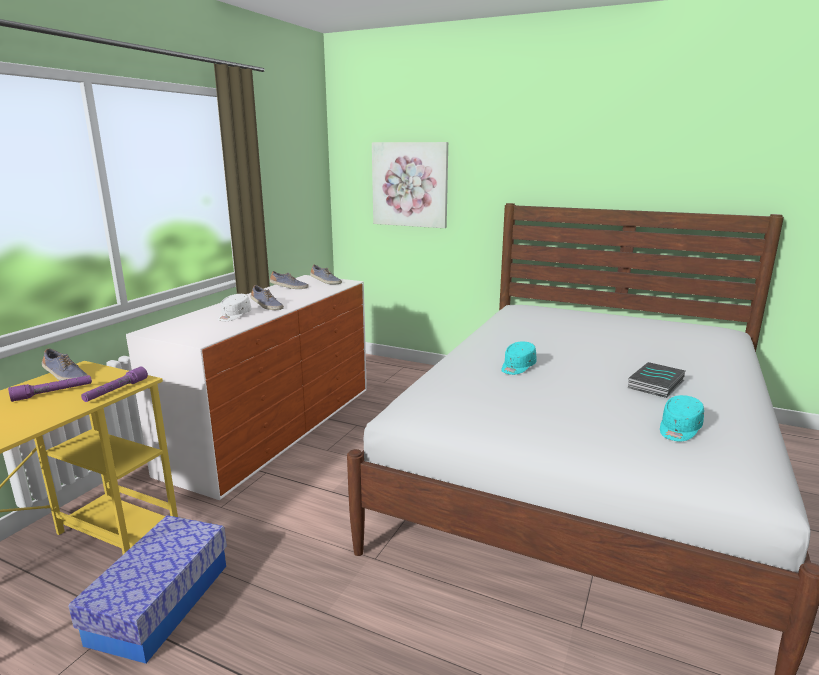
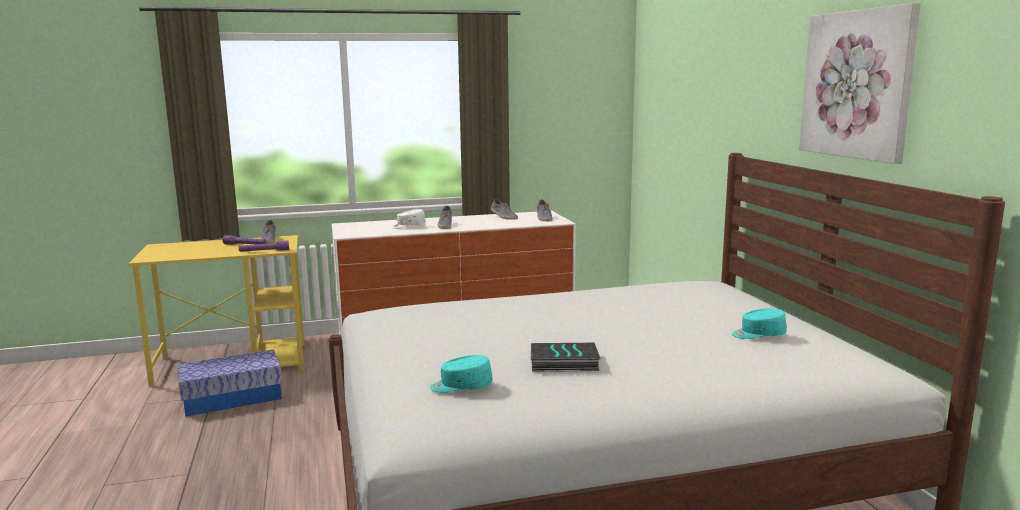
camera: 50 degrees right, 5 degrees down
(410, 184) = (677, 125): picture -> picture (858, 84)
(517, 367) = (506, 314): turquoise cap -> turquoise cap (758, 335)

